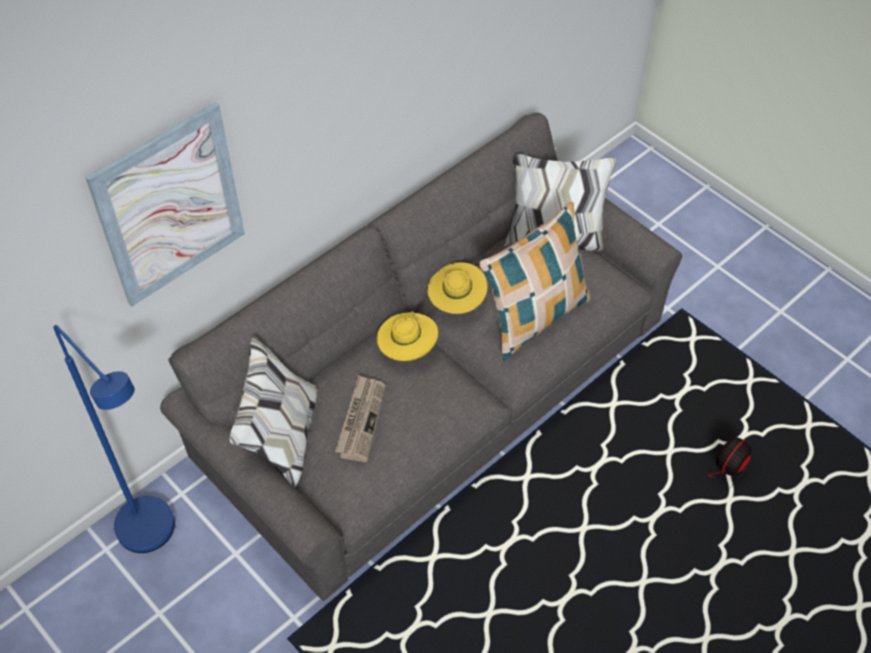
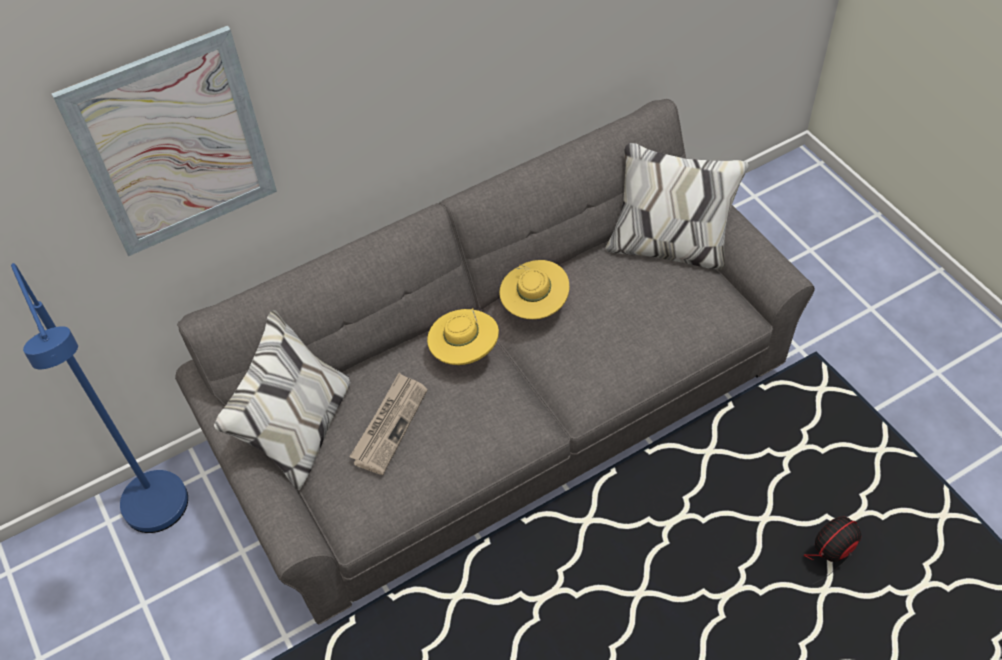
camera: 15 degrees right, 0 degrees up
(534, 317) = (620, 336): pillow -> none

